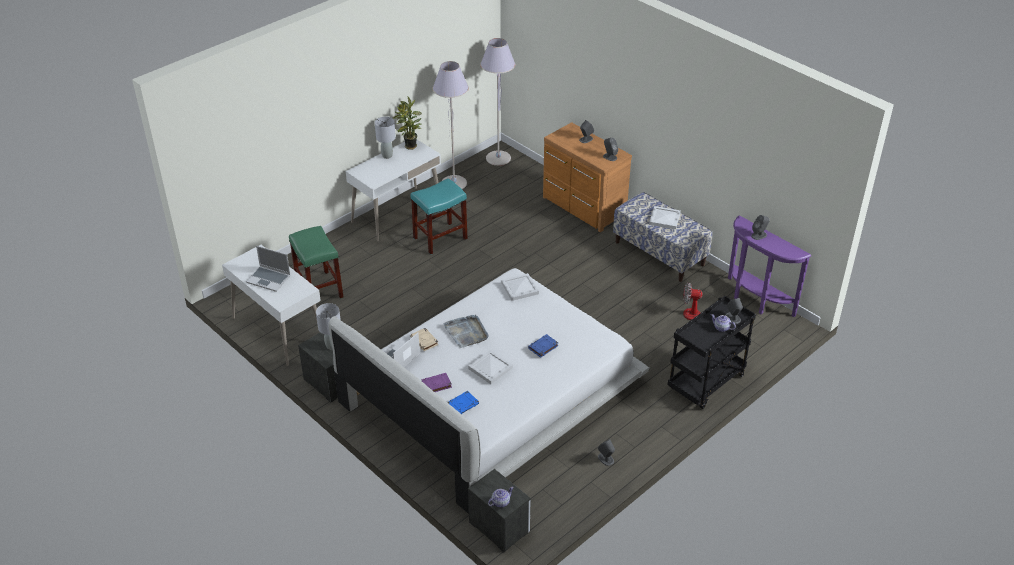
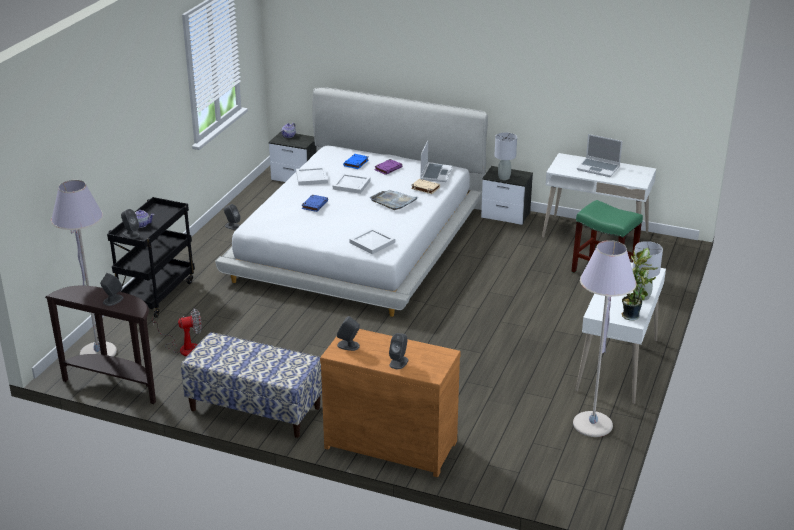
camera: 155 degrees right, 10 degrees down
(269, 279) = (599, 168): laptop -> laptop turned 150 degrees counterclockwise
(440, 239) = (536, 351): turquoise stool -> none
(498, 158) = (571, 485): grey floor lamp -> grey floor lamp (98, 353)
(665, 219) = (249, 361): white tray -> white tray (311, 178)
(755, 301) = (115, 384): purple console table -> brown console table

